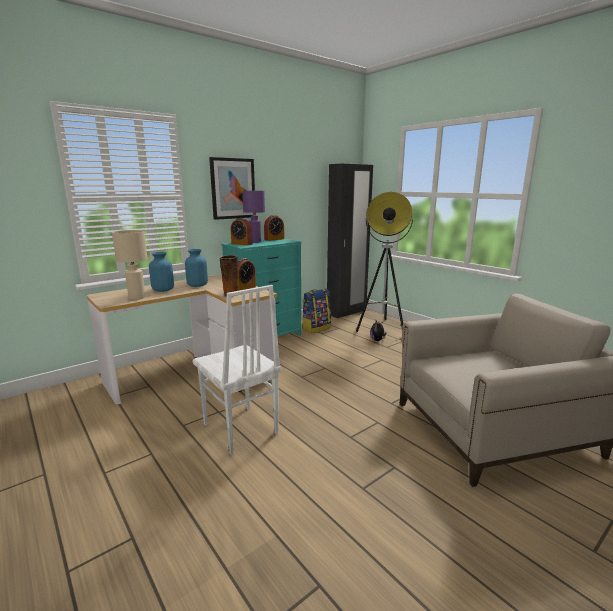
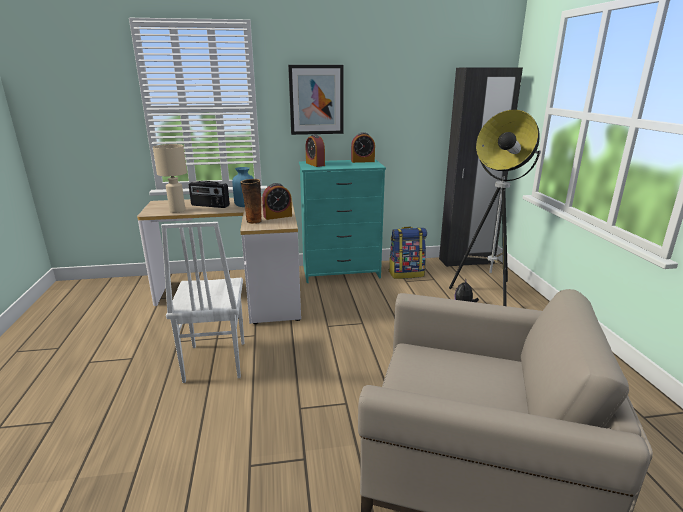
camera: 30 degrees right, 5 degrees up
(163, 290) = (210, 206): blue vase -> radio
(255, 242) = (335, 162): purple table lamp -> none

